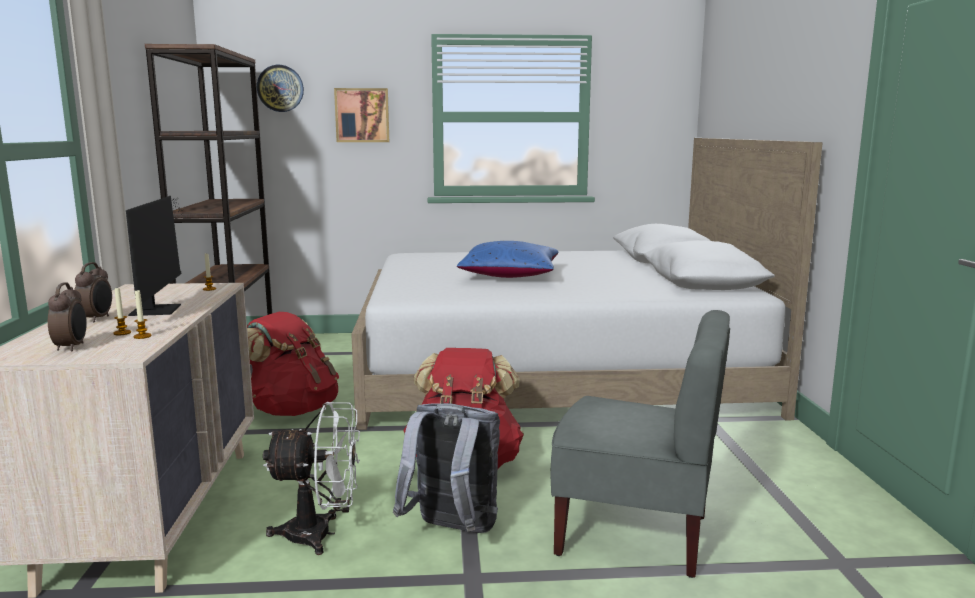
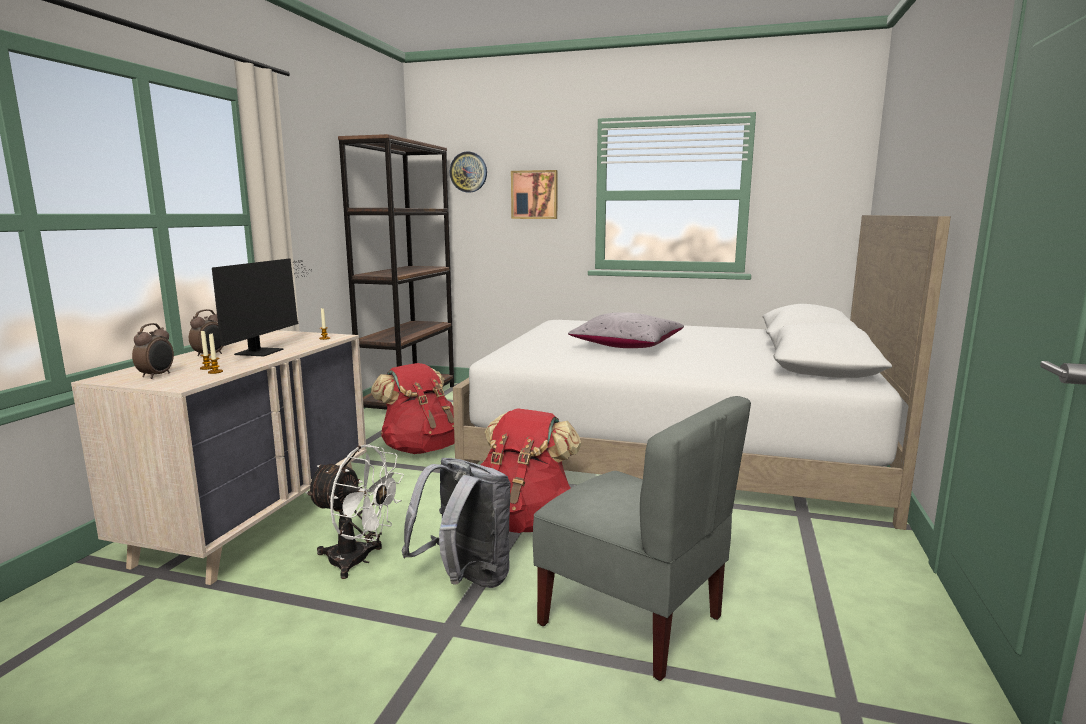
camera: 20 degrees right, 0 degrees up
(510, 275) = (627, 346): blue pillow -> grey pillow

